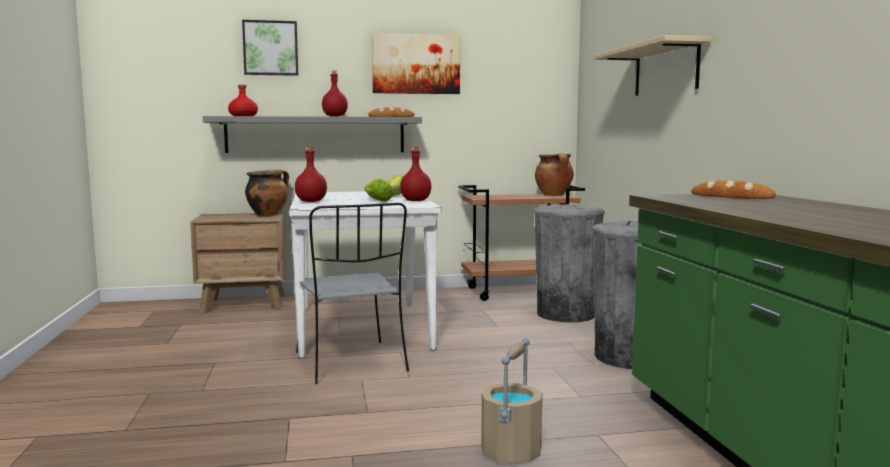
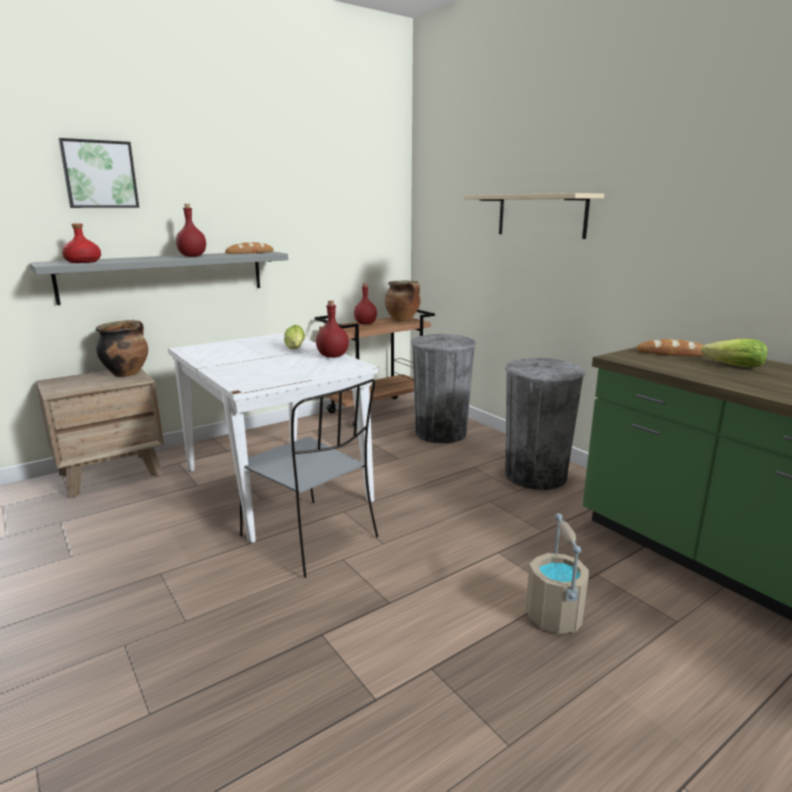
camera: 25 degrees left, 10 degrees up
(310, 201) = (224, 370): red bottle -> red bottle (365, 324)
(376, 201) = (293, 360): lettuce -> lettuce (730, 366)
(416, 64) = (266, 193): picture -> none

